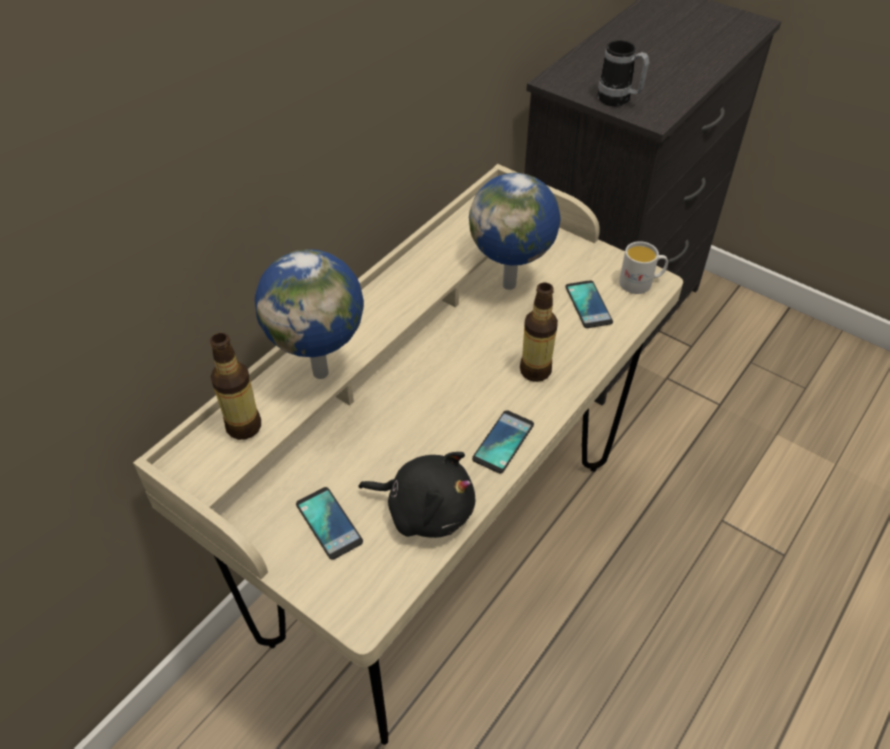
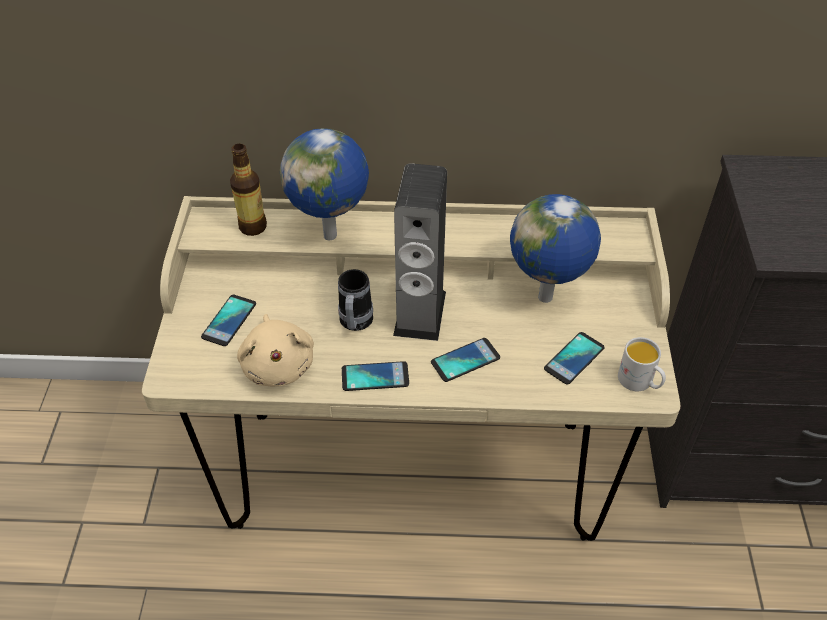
camera: 55 degrees right, 0 degrees up
(425, 509) = (278, 364): black plush toy -> beige plush toy
(454, 371) = (420, 313): none -> speaker
(535, 370) = (465, 360): bottle -> phone
(619, 101) = (772, 220): mug -> mug (355, 324)

